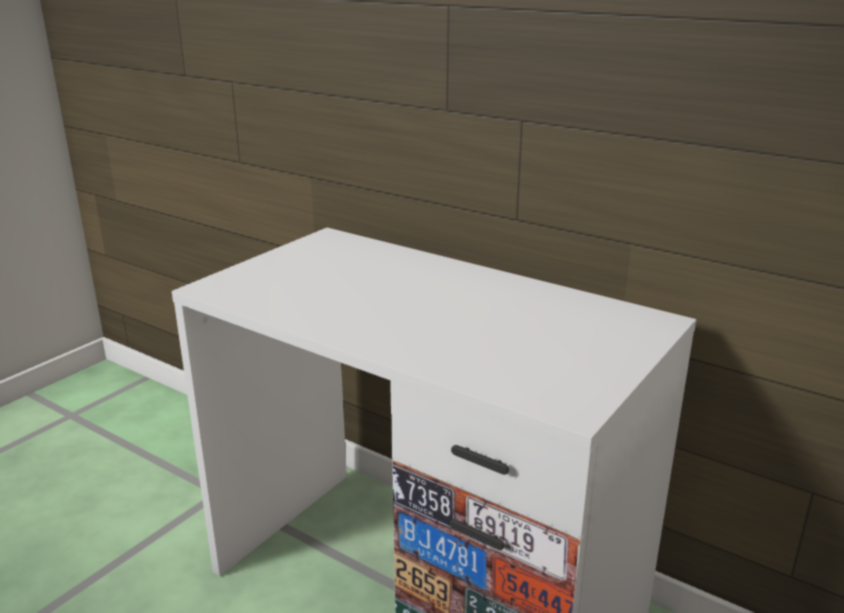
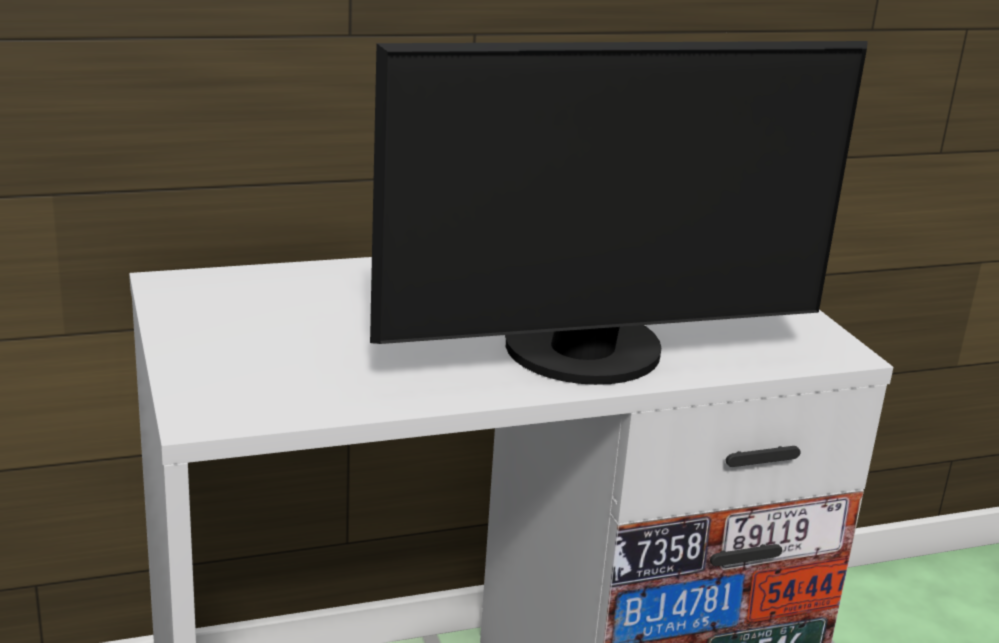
camera: 55 degrees left, 0 degrees up
(415, 340) = (590, 356): none -> monitor

